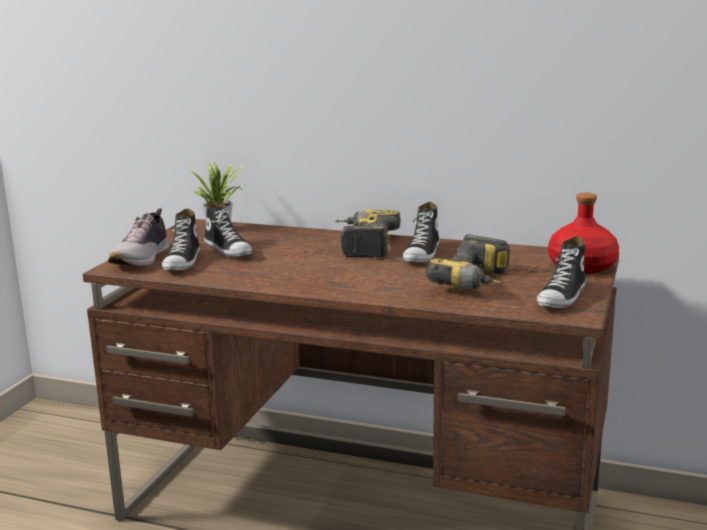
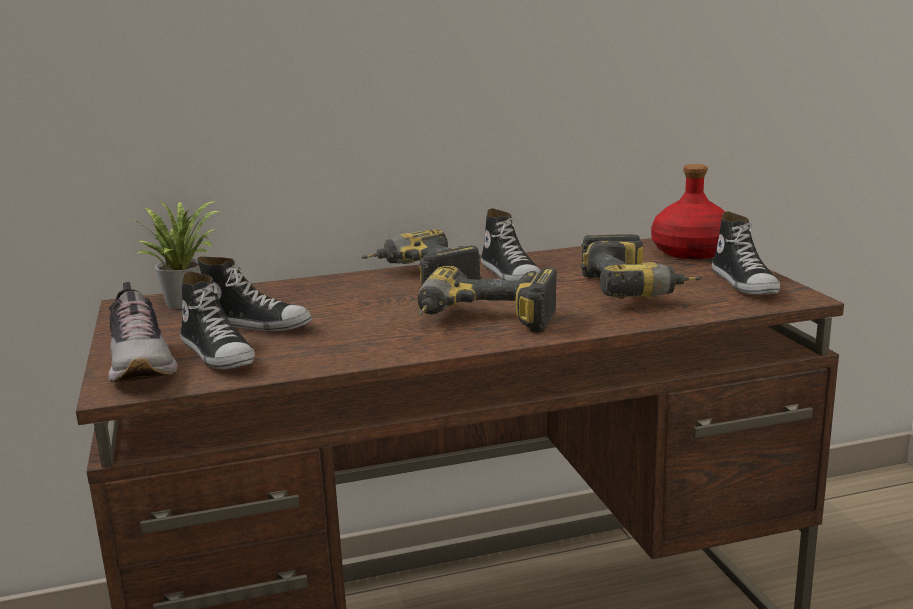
camera: 35 degrees left, 0 degrees up
(340, 279) = (482, 323): none -> power drill

